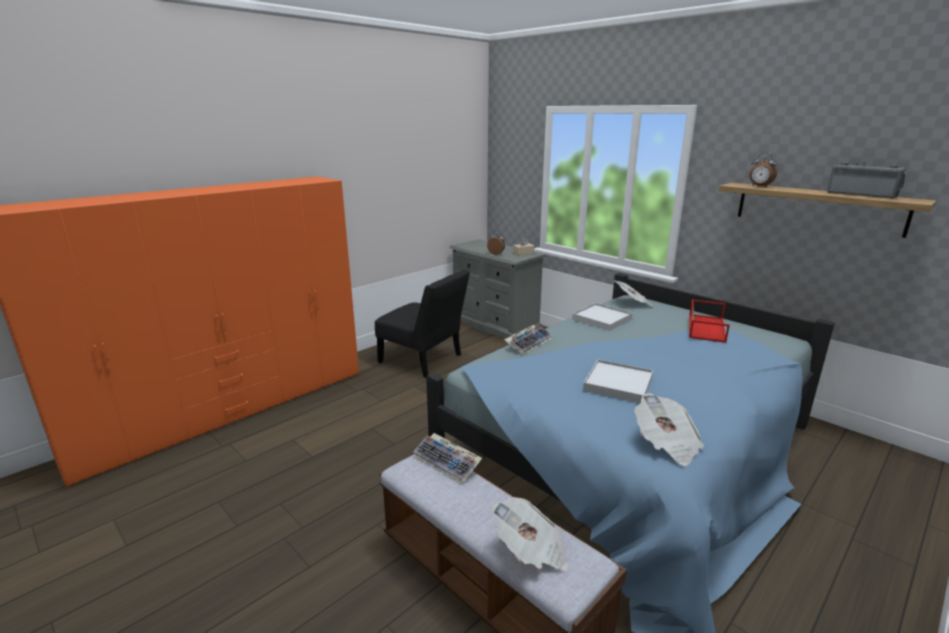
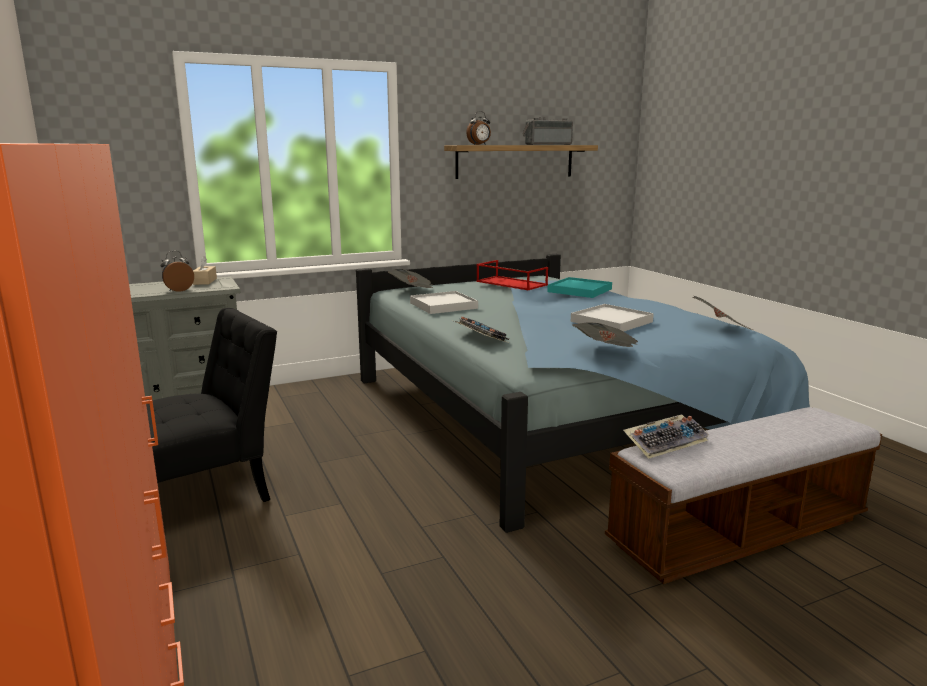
camera: 70 degrees left, 5 degrees down
(531, 550) = (809, 428): newspaper -> newspaper (606, 353)
(726, 359) = (579, 290): none -> turquoise tray

